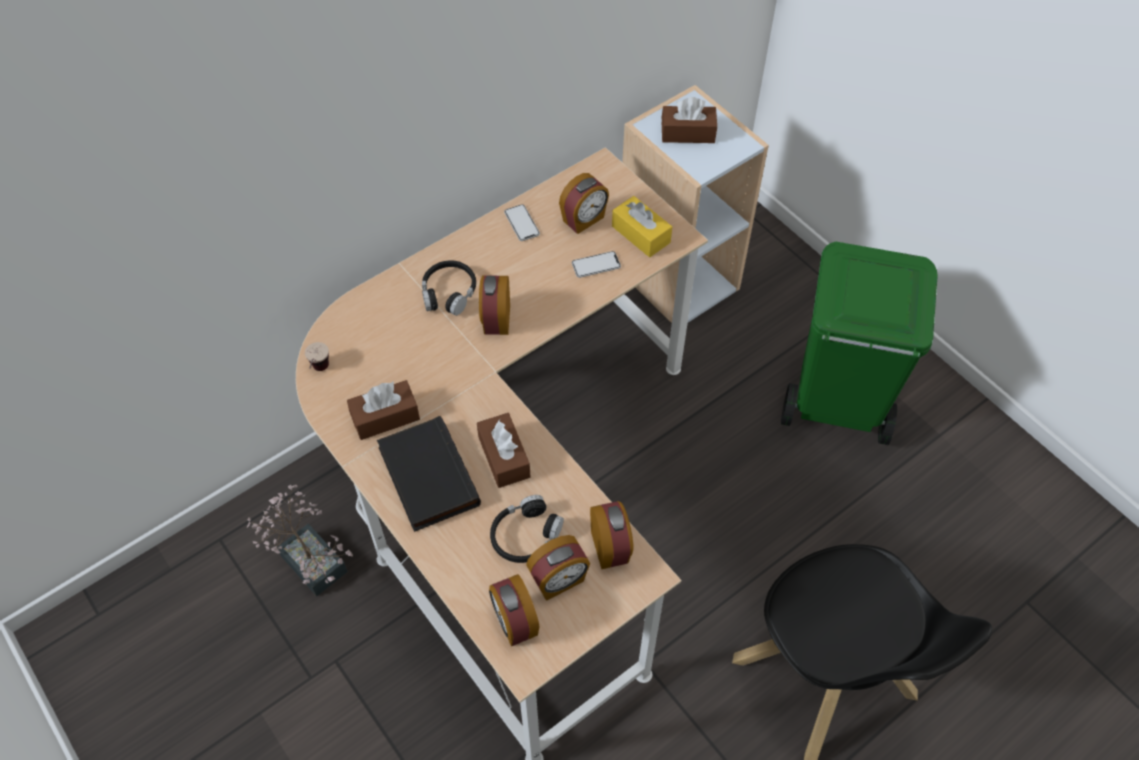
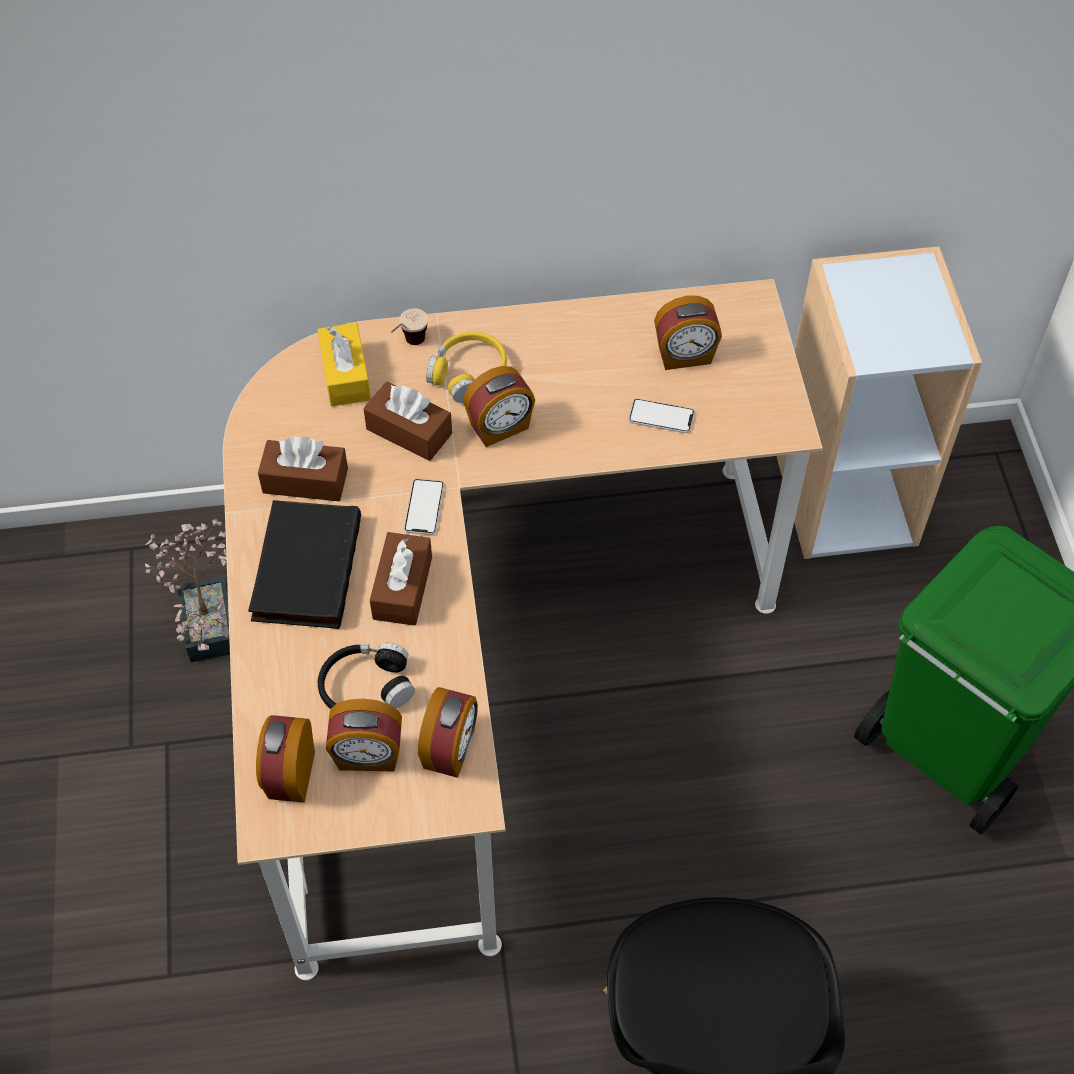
camera: 30 degrees right, 0 degrees up
(319, 373) = (269, 398): cup -> cup (409, 346)
(449, 293) = (468, 373): black headphones -> yellow headphones
(496, 319) = (500, 428): alarm clock -> alarm clock turned 150 degrees counterclockwise
(521, 223) = (607, 328): phone -> phone (424, 507)
(641, 234) = (742, 404): yellow tissue box -> yellow tissue box (345, 375)
(688, 133) = (885, 303): brown tissue box -> brown tissue box (409, 431)

